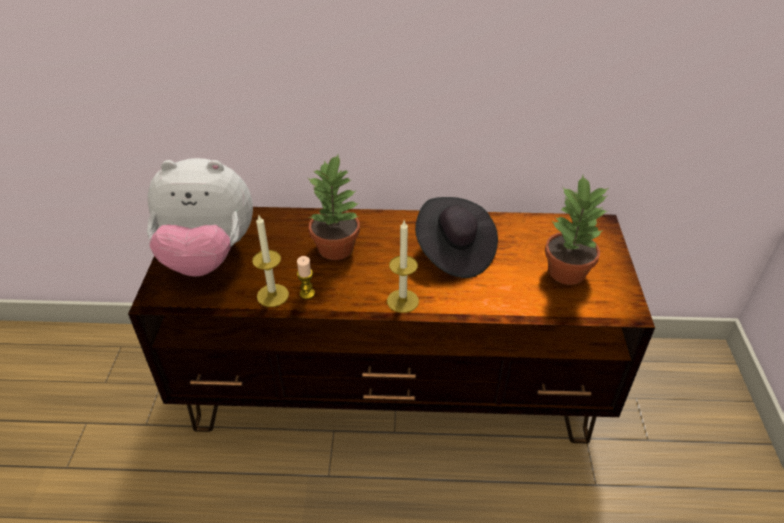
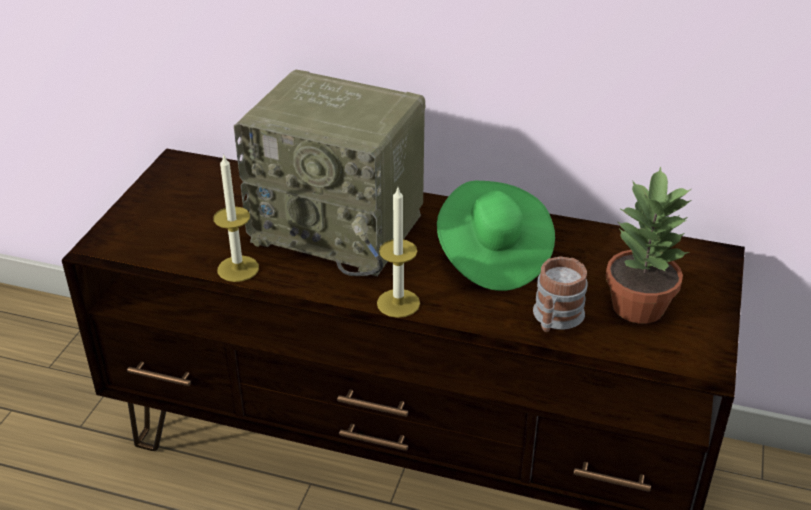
camera: 15 degrees right, 5 degrees down
(208, 257) = (179, 212): plush toy -> none
(307, 293) = (281, 274): candle -> none
(337, 248) = (341, 228): potted plant -> radio
(454, 252) = (492, 257): black hat -> green hat
(516, 292) = (555, 319): none -> mug

